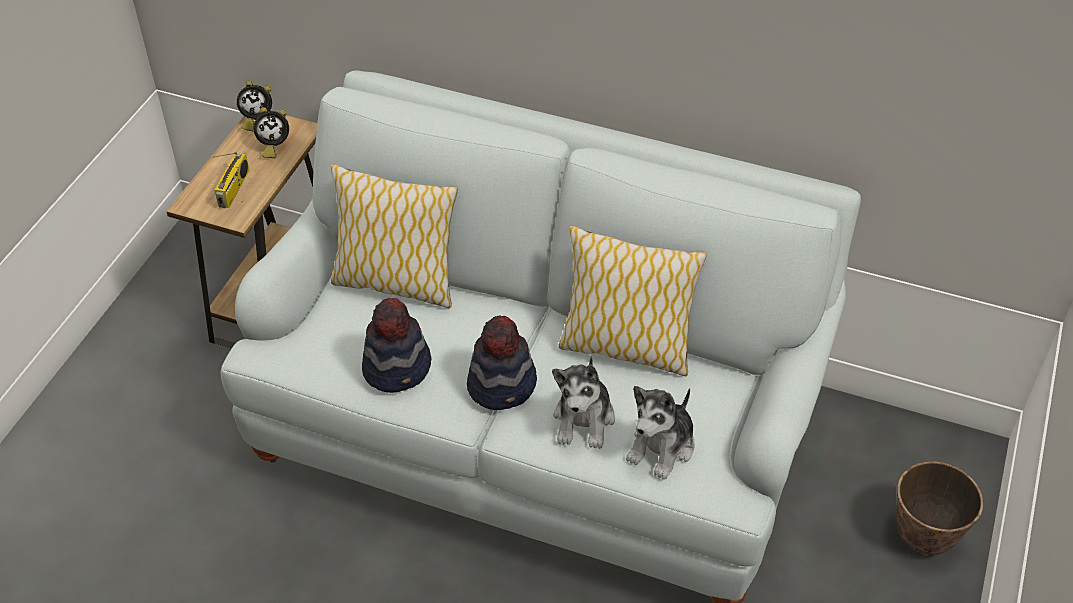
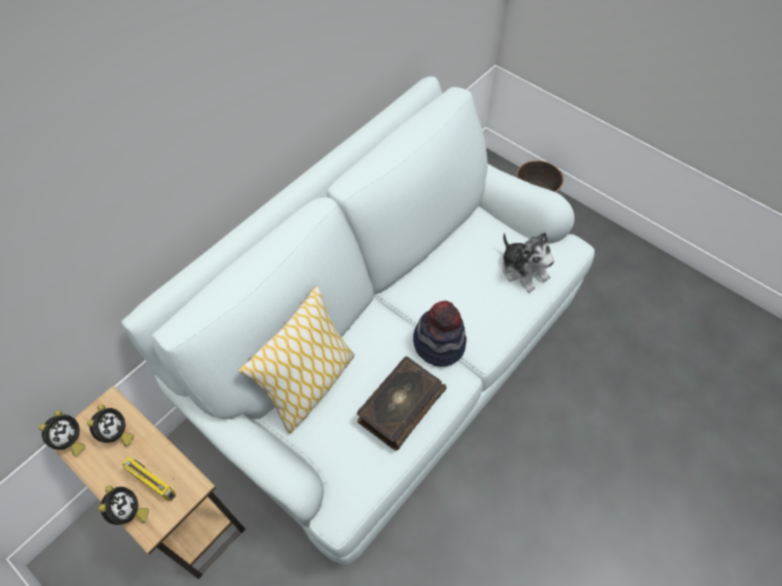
camera: 70 degrees left, 10 degrees up
(199, 184) = (128, 513): none -> alarm clock
(398, 367) = (400, 406): hat -> book
(584, 419) = (487, 304): plush toy -> none
(625, 347) = (434, 262): pillow -> none

